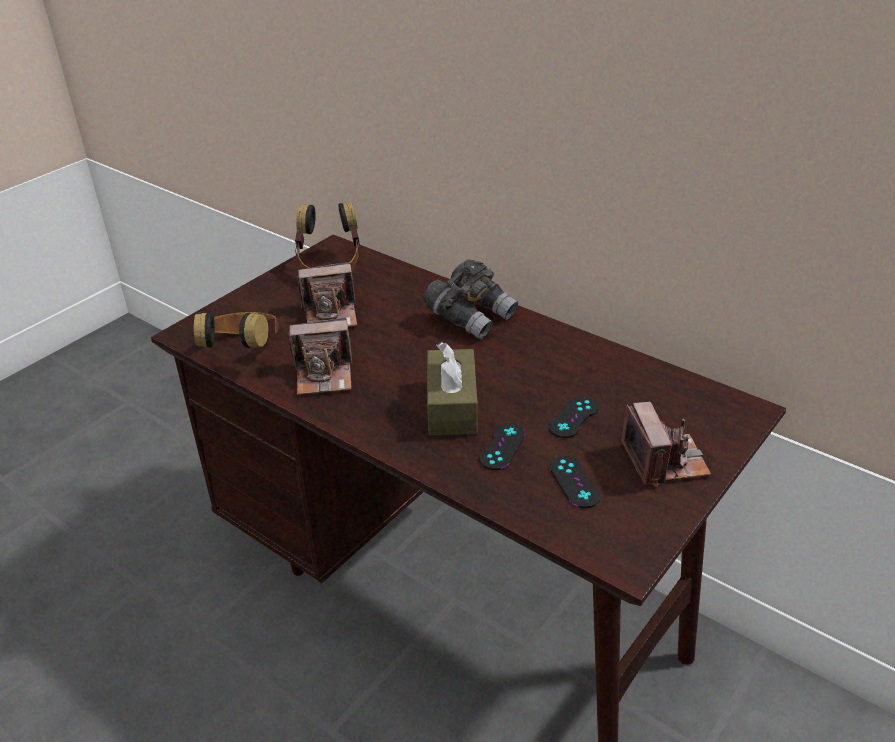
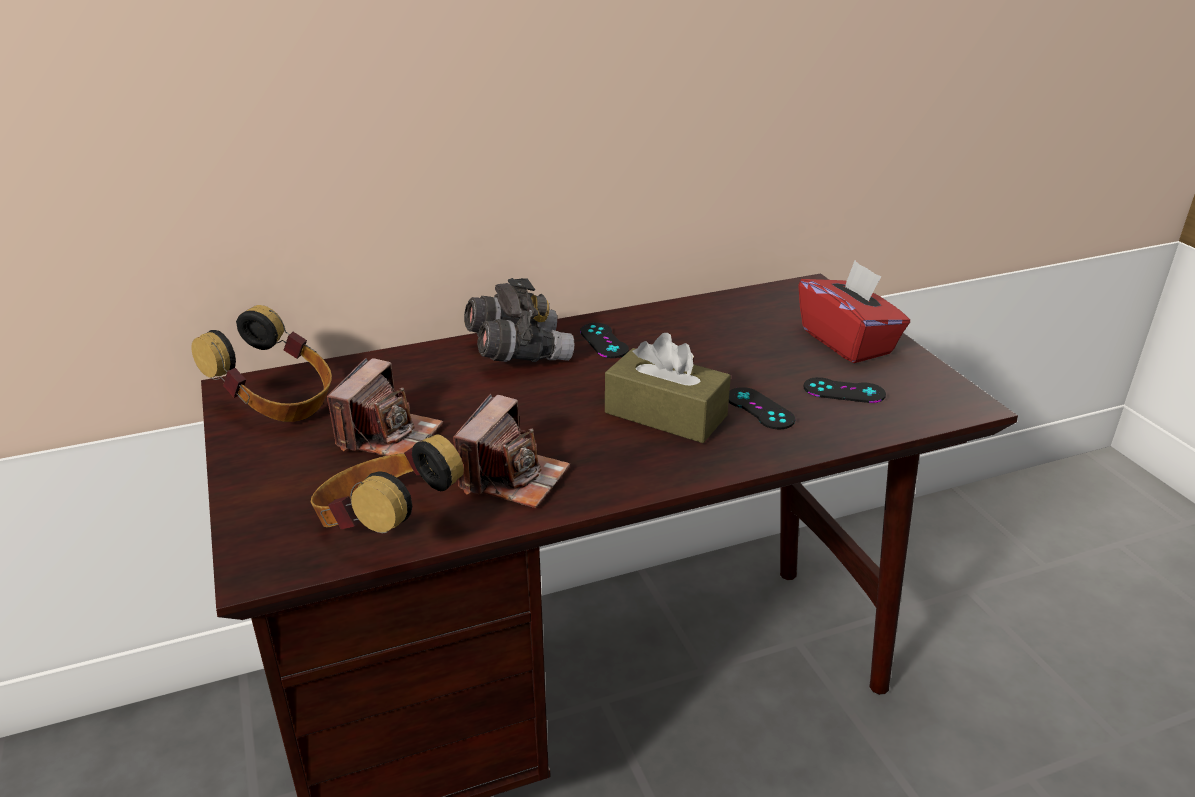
camera: 60 degrees left, 5 degrees down
(573, 417) = (749, 359): black game controller -> black game controller (604, 341)
(664, 461) = (847, 342): camera -> red tissue box

